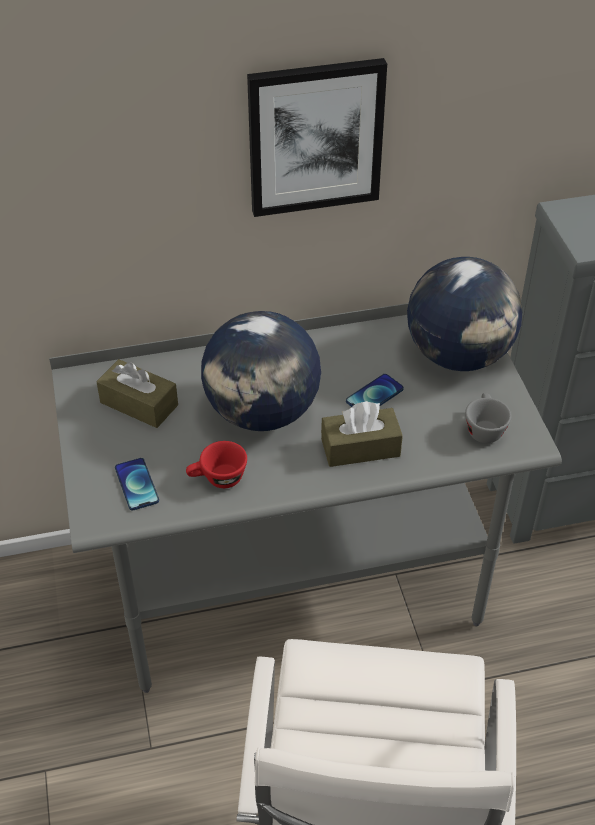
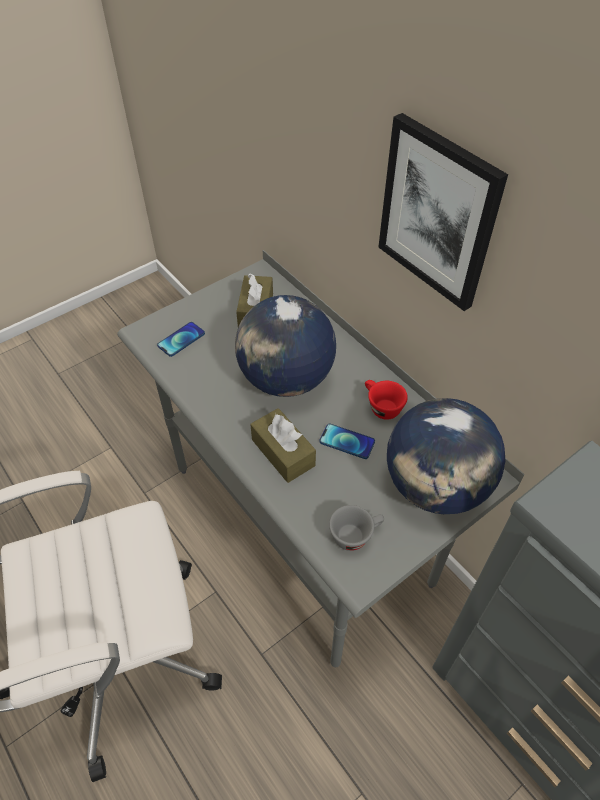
camera: 65 degrees right, 5 degrees up
(217, 479) = (207, 379): red cup -> red cup (381, 407)

